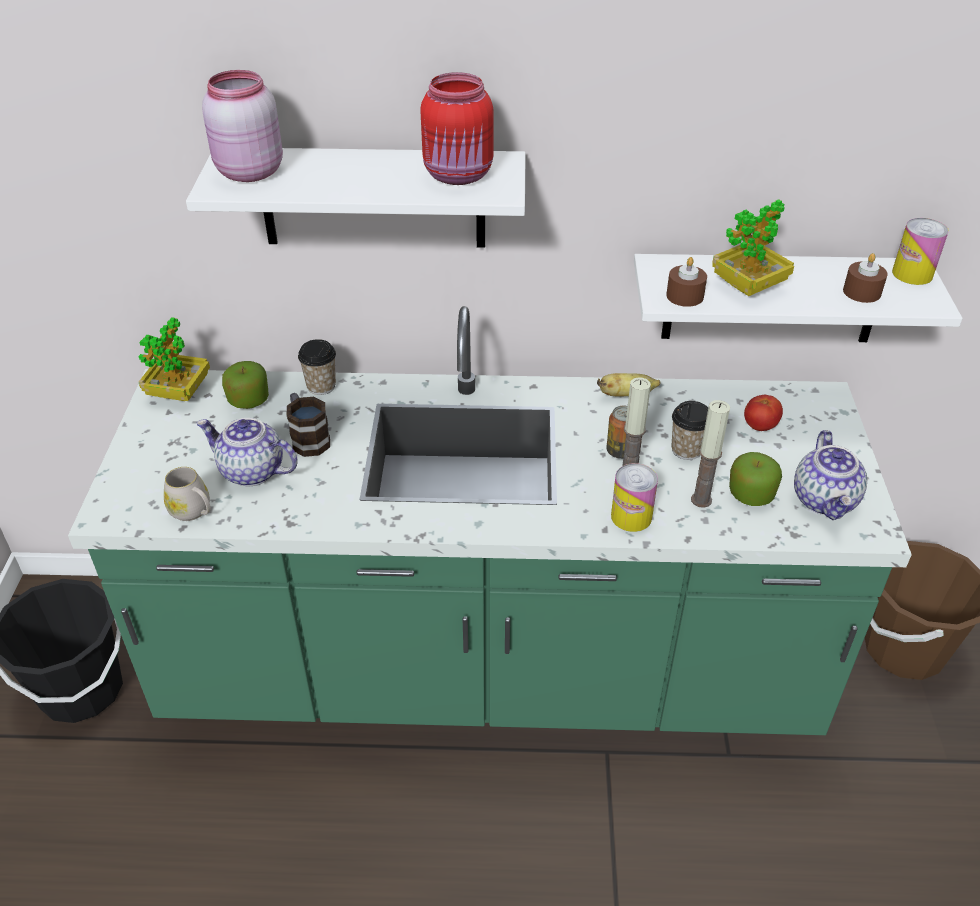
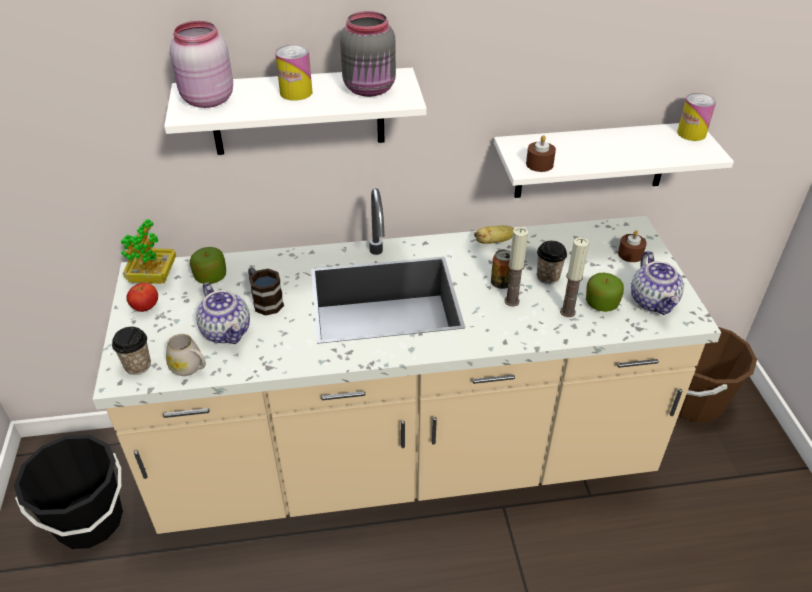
camera: 10 degrees left, 0 degrees up
(251, 471) = (227, 331): teapot -> teapot turned 135 degrees counterclockwise
(321, 386) = (265, 260): cup -> cup (138, 366)
(459, 176) = (370, 89): red jar -> grey jar
(490, 671) = (406, 460): green counter -> beige counter
(631, 517) = (521, 330): can -> can (296, 92)
(748, 286) = (582, 153): potted plant -> none
(760, 426) = (594, 254): tomato -> tomato (145, 307)
(862, 292) = (661, 149): brown candle -> brown candle (630, 254)

